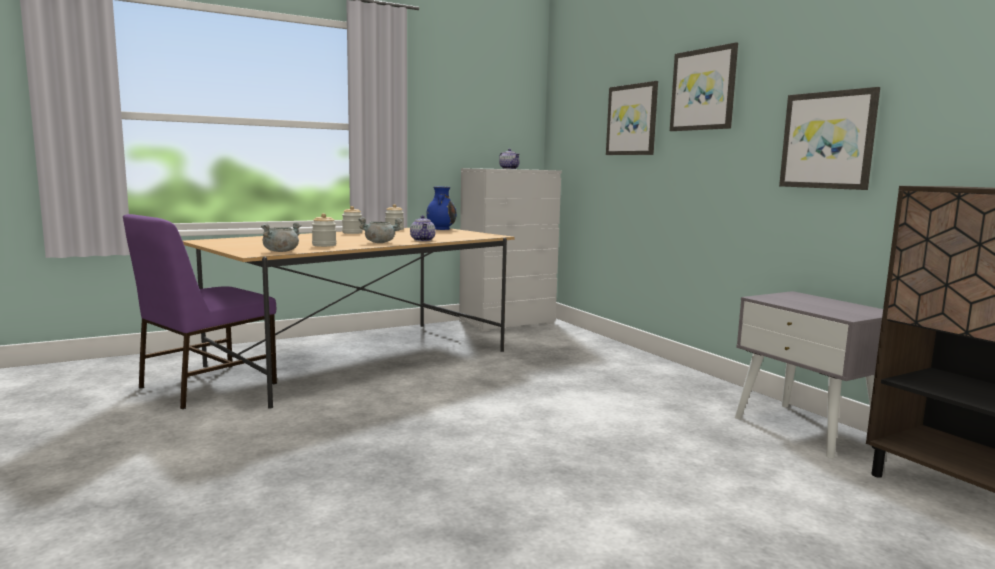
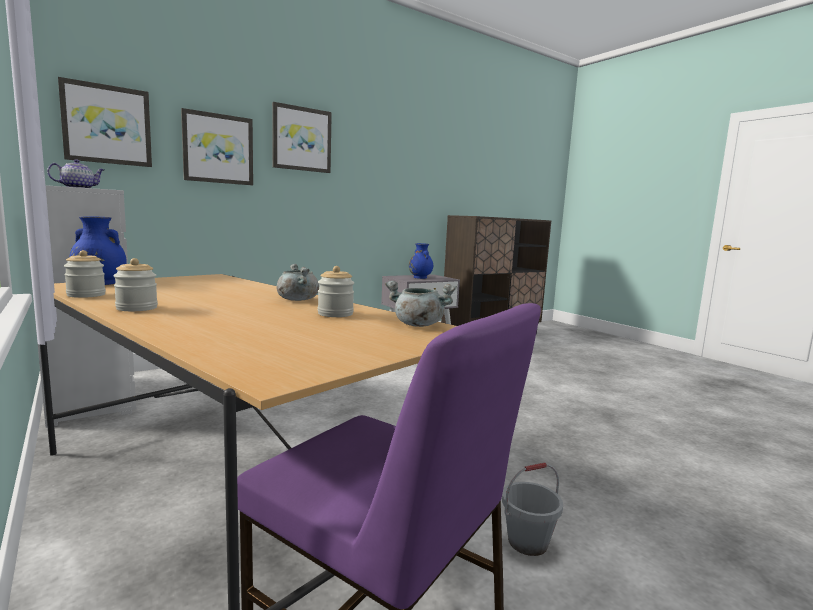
camera: 95 degrees left, 0 degrees up
(236, 425) = (527, 542): none -> grey bucket
(423, 240) = (263, 290): teapot -> none
(813, 304) = (420, 277): none -> blue vase
(828, 140) = (391, 188): picture -> picture (107, 125)

